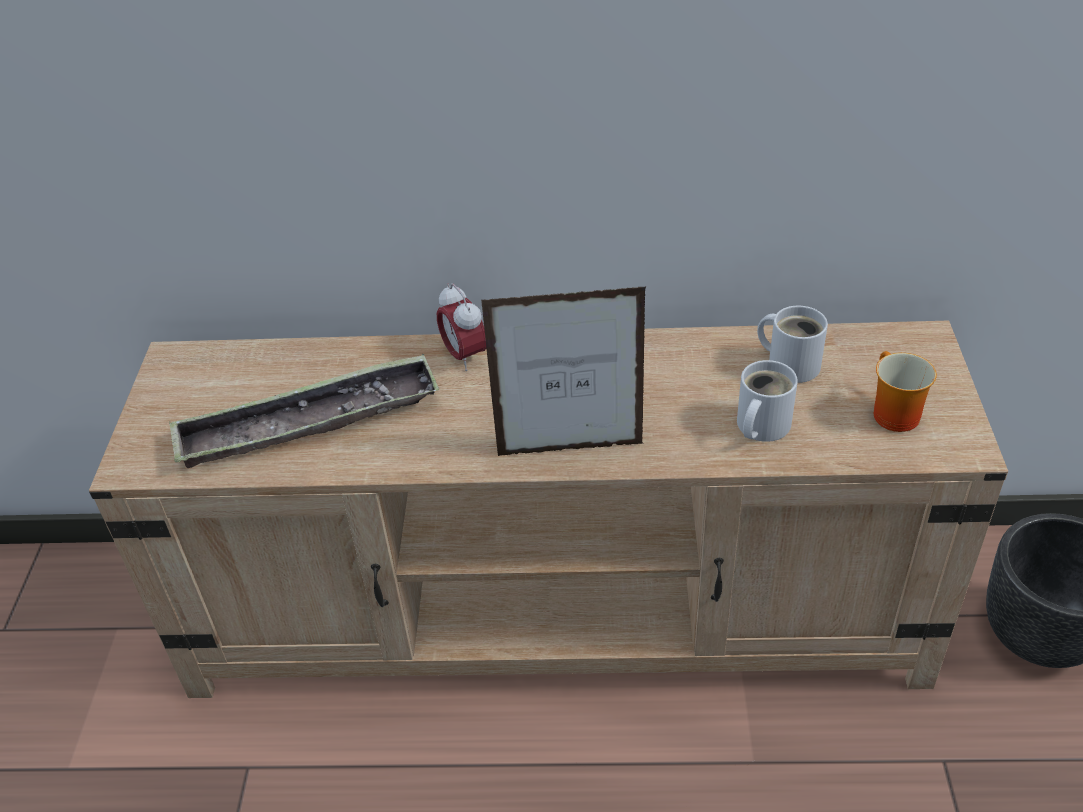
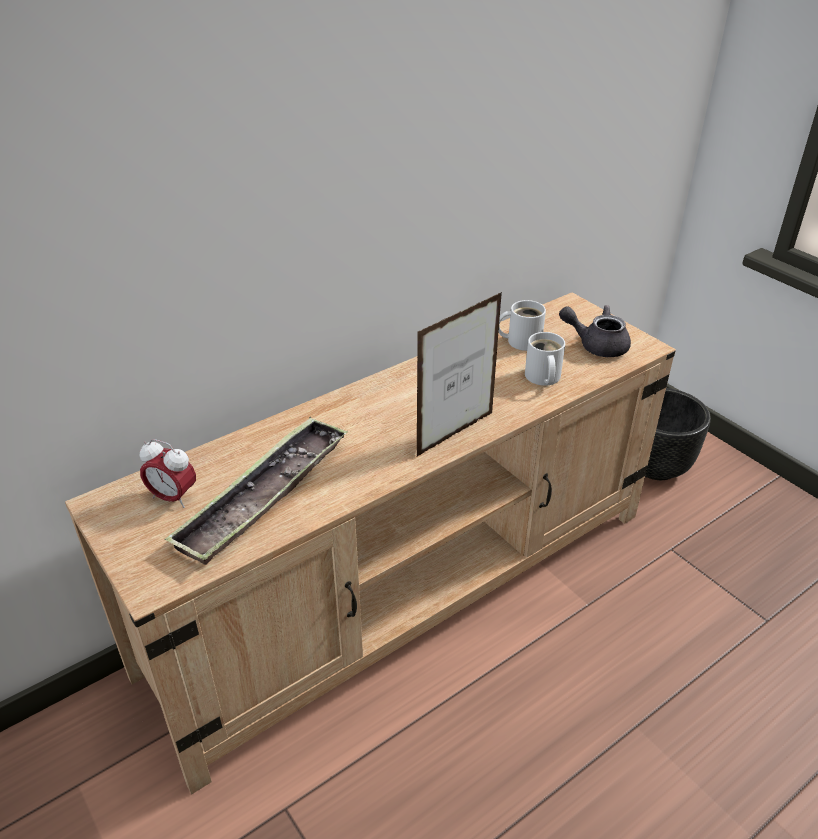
camera: 40 degrees left, 5 degrees down
(464, 356) = (327, 412): alarm clock -> alarm clock (173, 497)
(890, 413) = (596, 345): mug -> grey teapot

